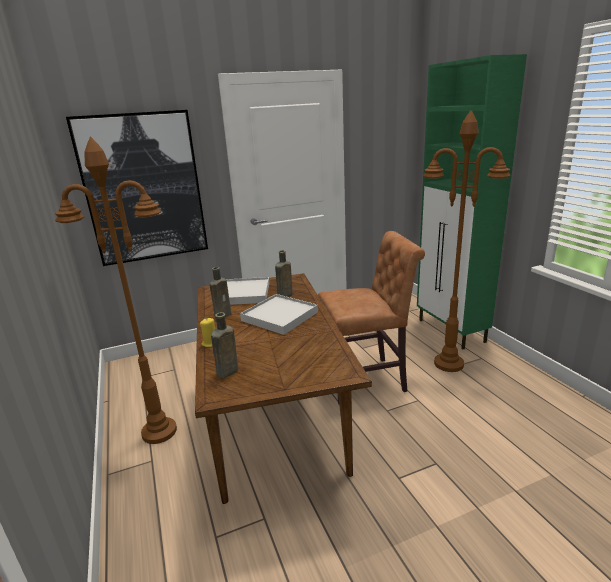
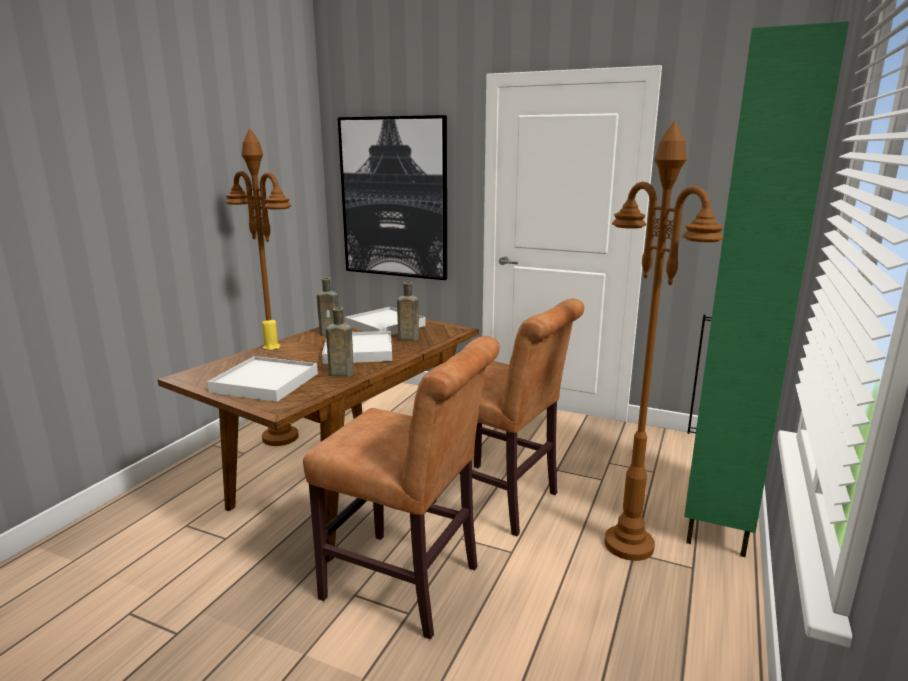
camera: 45 degrees right, 5 degrees down
(226, 373) = (227, 368): brown bottle -> brown bottle (339, 374)
(287, 365) = (265, 382): none -> white tray
(411, 451) = (408, 585): none -> brown chair

